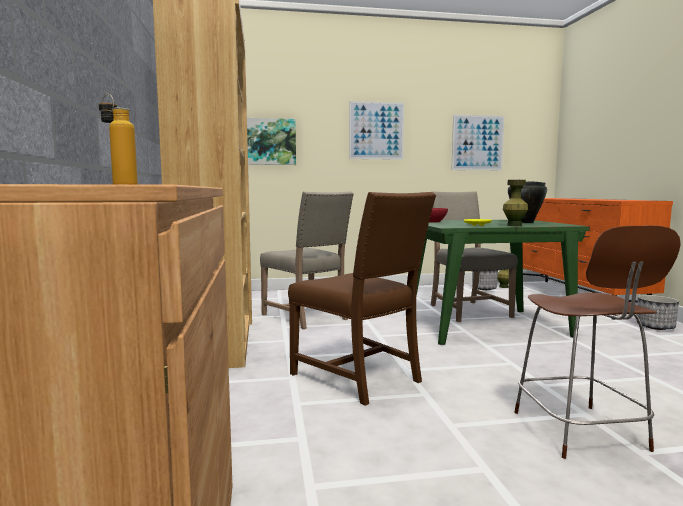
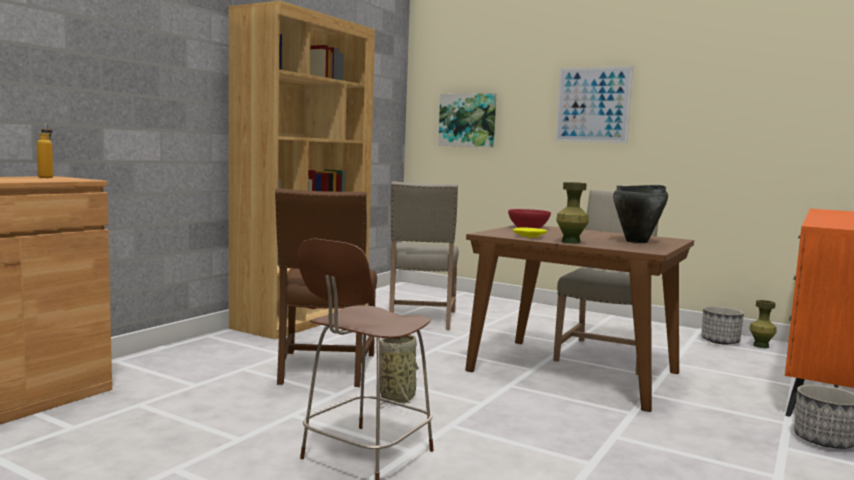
camera: 40 degrees right, 0 degrees up
(464, 379) = (398, 397): none -> basket
(477, 143) = (748, 119): picture -> none
(484, 326) = (571, 371): green dining table -> brown dining table

